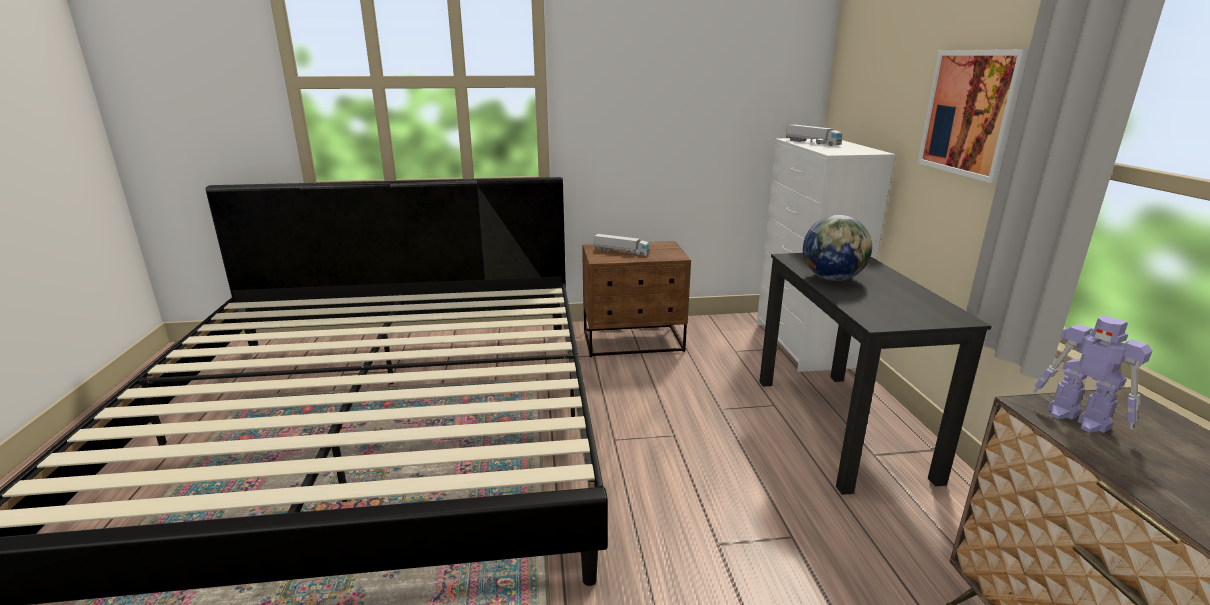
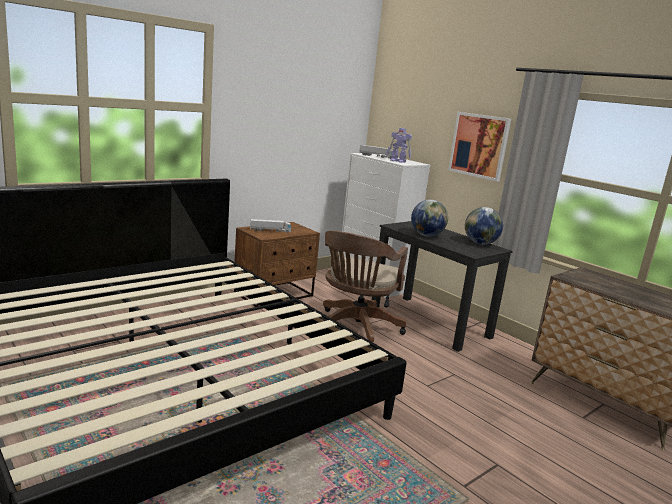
camera: 35 degrees left, 5 degrees down
(697, 413) = (355, 329): none -> brown office chair
(929, 303) = (480, 243): none -> globe
(1079, 419) = (581, 279): toy robot -> toy robot (398, 161)

